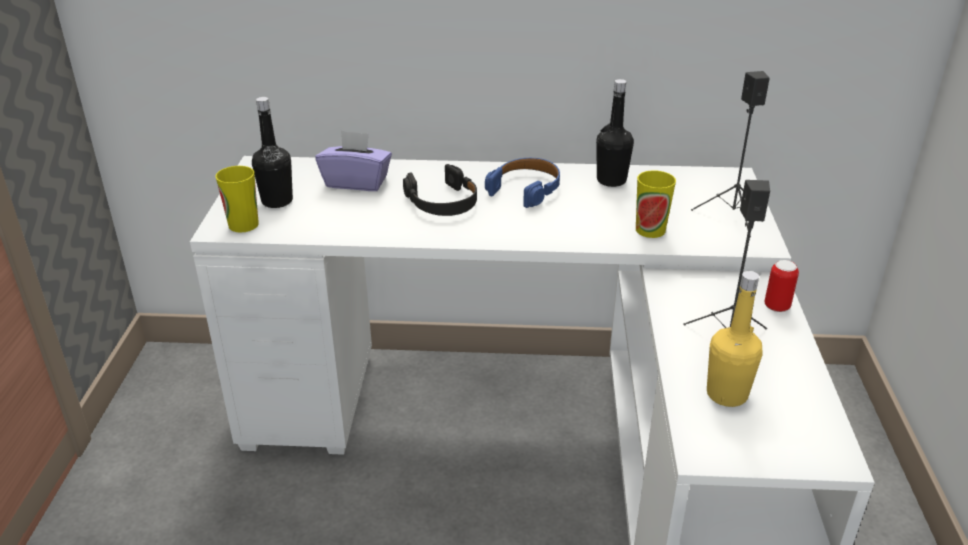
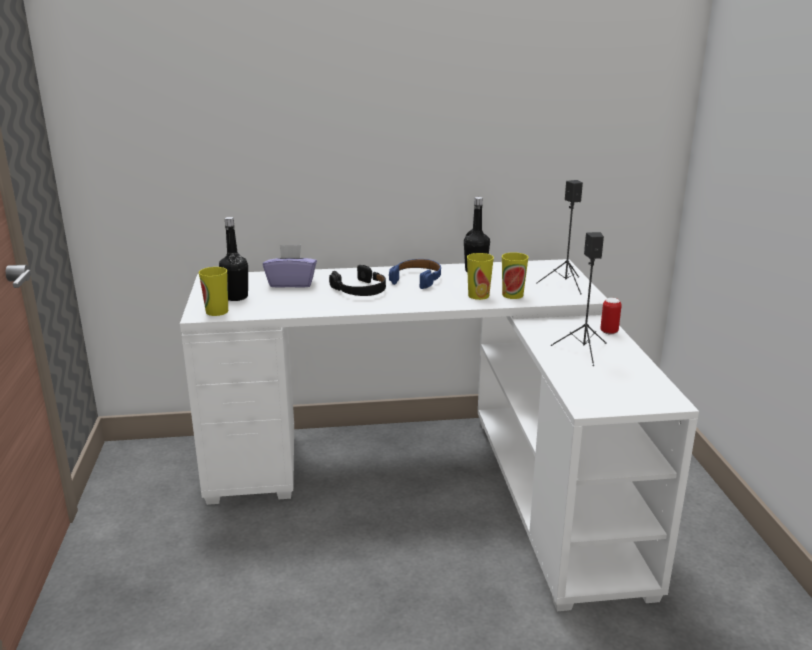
camera: 10 degrees left, 10 degrees down
(601, 227) = (478, 295): none -> cup
(726, 394) = (592, 377): yellow bottle -> none

